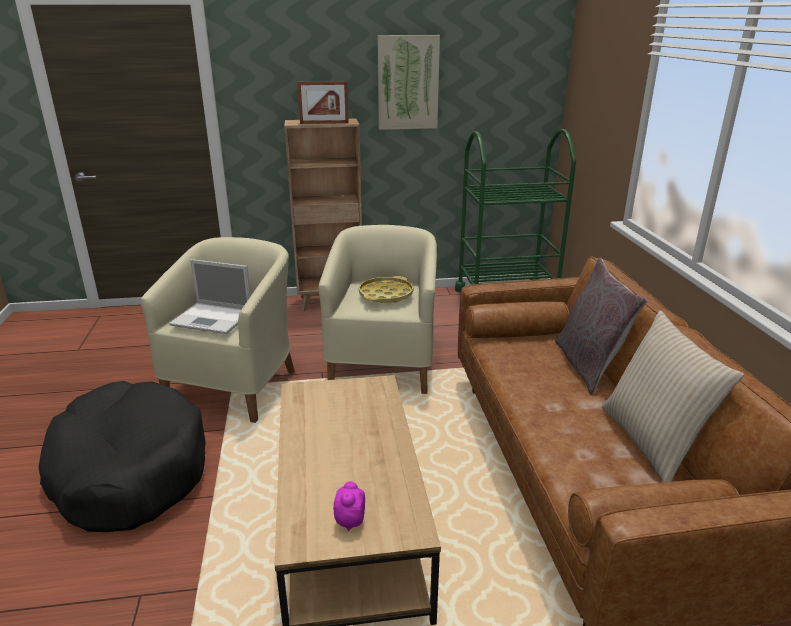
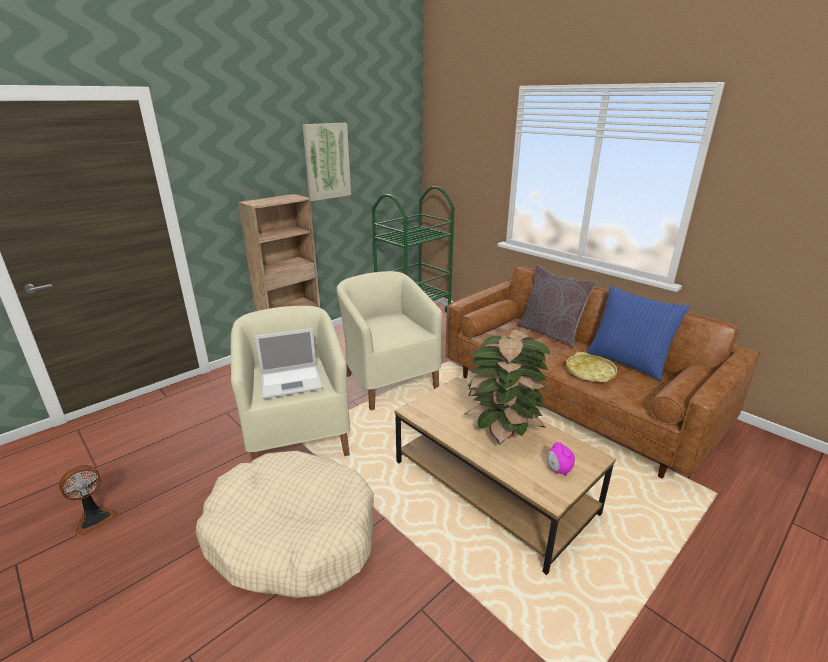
camera: 35 degrees left, 0 degrees up
(35, 388) = (95, 518): none -> fan
(129, 470) = (292, 535): black dog bed -> beige dog bed
(324, 123) = (281, 200): picture frame -> none
(349, 453) = (501, 433): none -> potted plant
(385, 295) = (393, 325): yellow tray -> yellow tray (590, 372)
(652, 442) = (627, 362): beige pillow -> blue pillow

